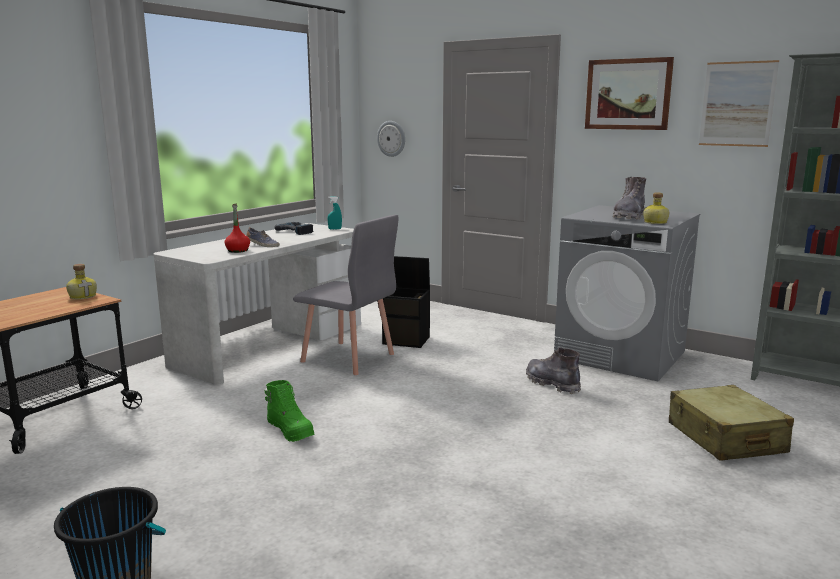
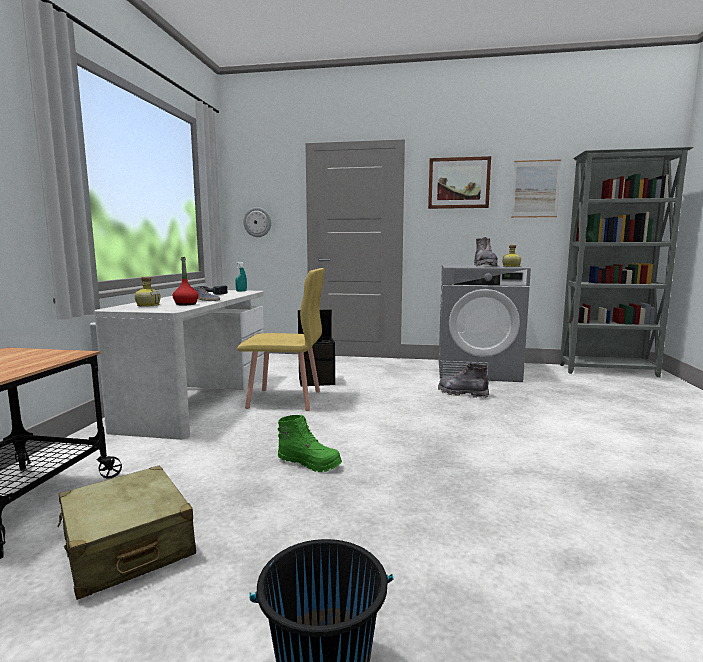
camera: 25 degrees left, 5 degrees down
(83, 296) = (45, 353): bottle -> bottle (148, 305)
(348, 358) = (285, 400): grey chair -> yellow chair
(725, 438) = (611, 407): beige suitcase -> beige suitcase (127, 546)

